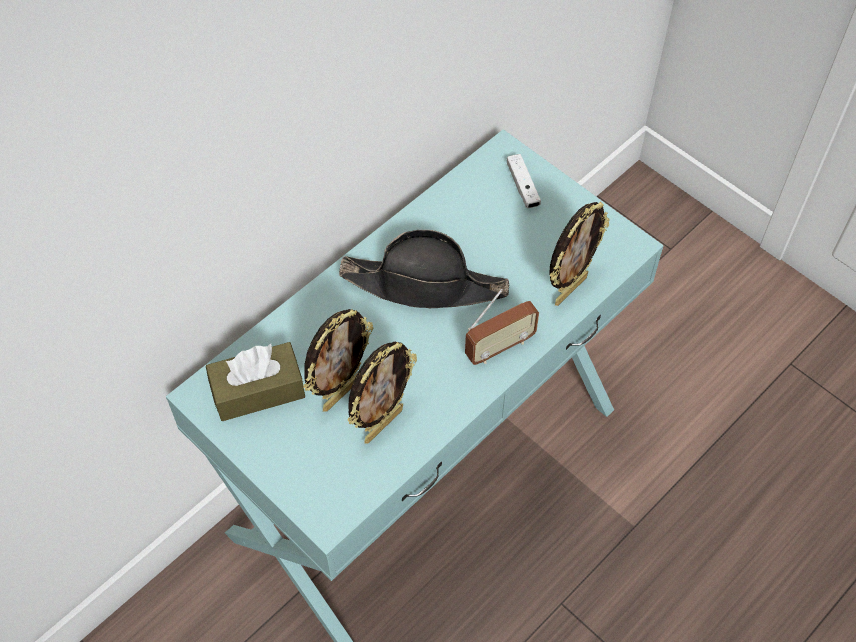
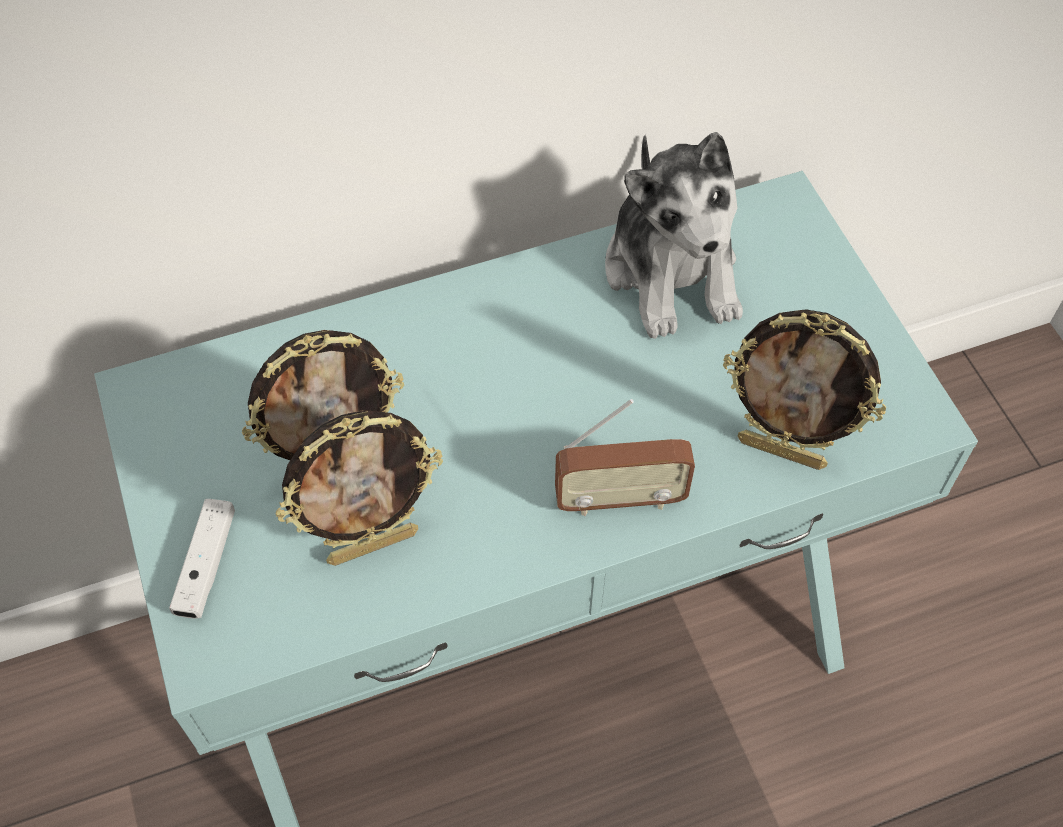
camera: 25 degrees right, 0 degrees up
(258, 390) = (223, 418): brown tissue box -> none
(425, 284) = (556, 357): black hat -> none
(463, 213) = (672, 272): none -> plush toy
(522, 186) = (788, 265): white game controller -> white game controller (206, 565)
(569, 289) = (782, 451): picture frame -> picture frame turned 45 degrees clockwise

